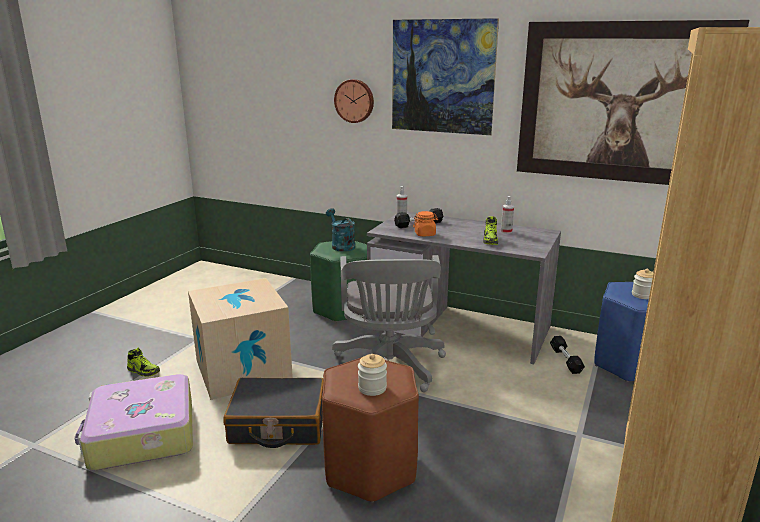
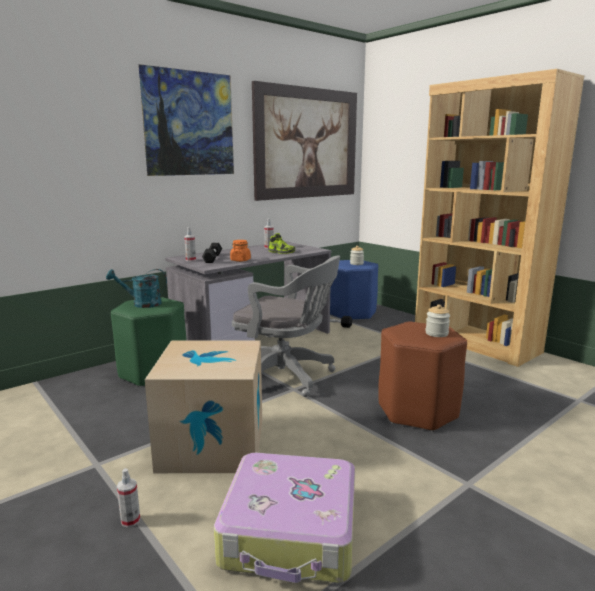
camera: 65 degrees left, 5 degrees down
(143, 371) = (130, 520): shoe -> spray bottle
(278, 424) = (332, 439): black suitcase -> none
(354, 101) = (102, 148): wall clock -> none

